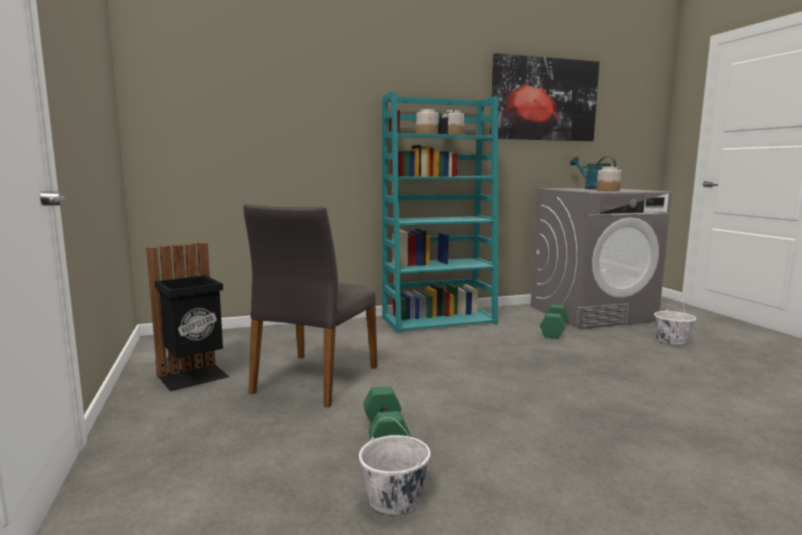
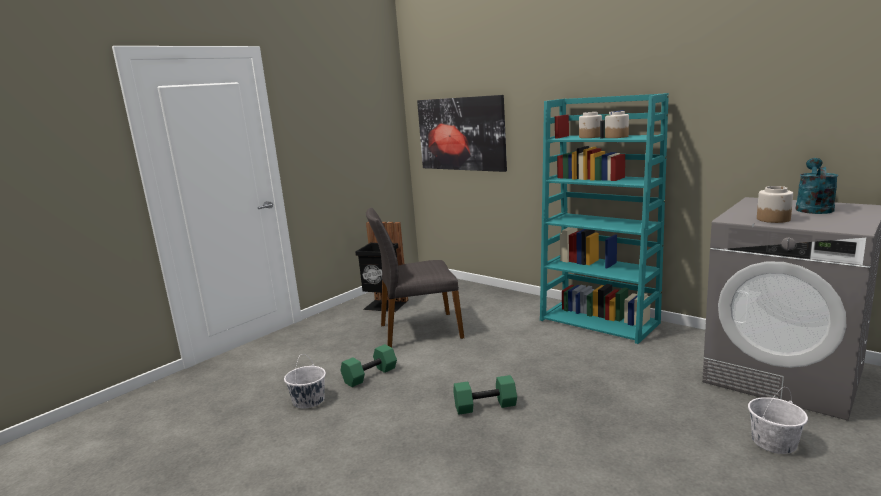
camera: 60 degrees right, 5 degrees up
(544, 99) = (769, 80): picture -> picture (461, 134)
(554, 331) = (668, 372): green dumbbell -> green dumbbell (485, 407)

